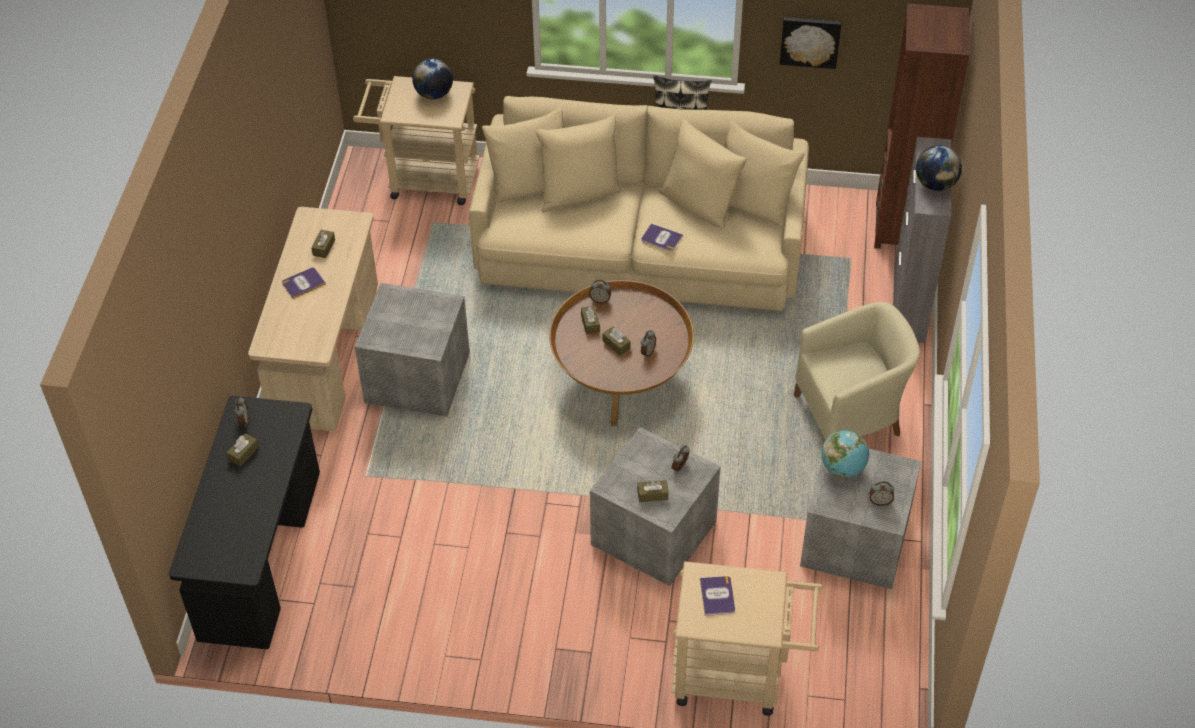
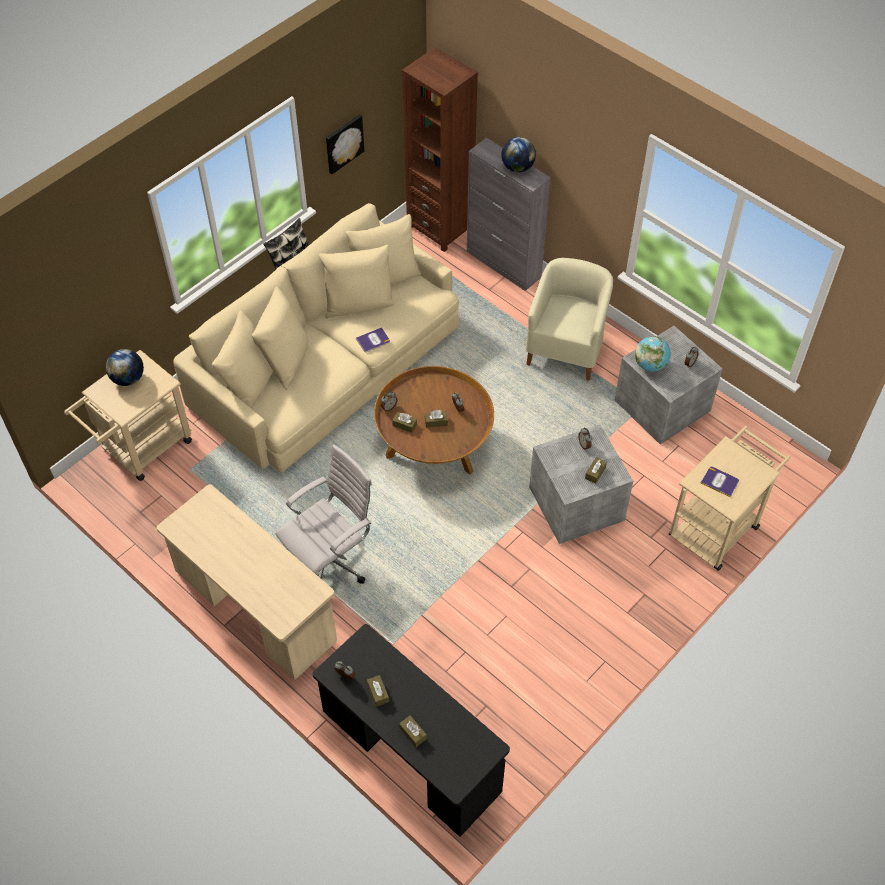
camera: 55 degrees left, 5 degrees up
(303, 283) = (240, 565): book -> none
(324, 247) = (215, 533): brown tissue box -> brown tissue box (413, 733)
(418, 378) = (331, 561): grey storage box -> white office chair

